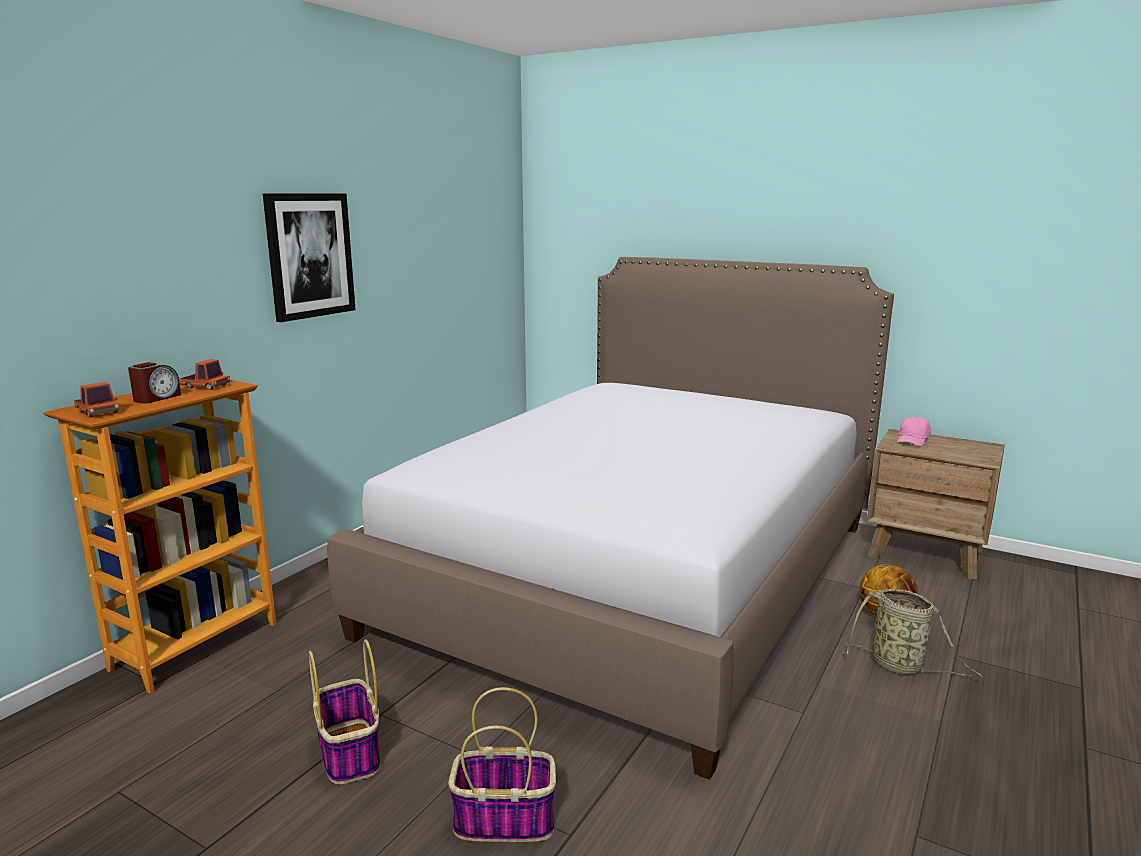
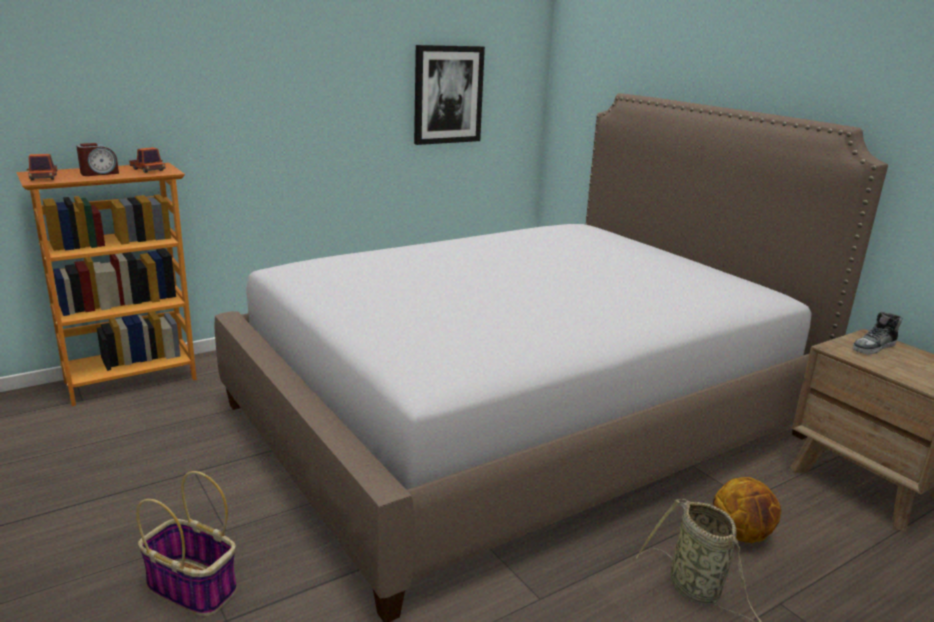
camera: 25 degrees right, 5 degrees up
(309, 255) = (281, 66): picture -> picture (448, 95)
(349, 752) = (145, 492): basket -> none
(912, 440) = (874, 347): pink cap -> shoe

